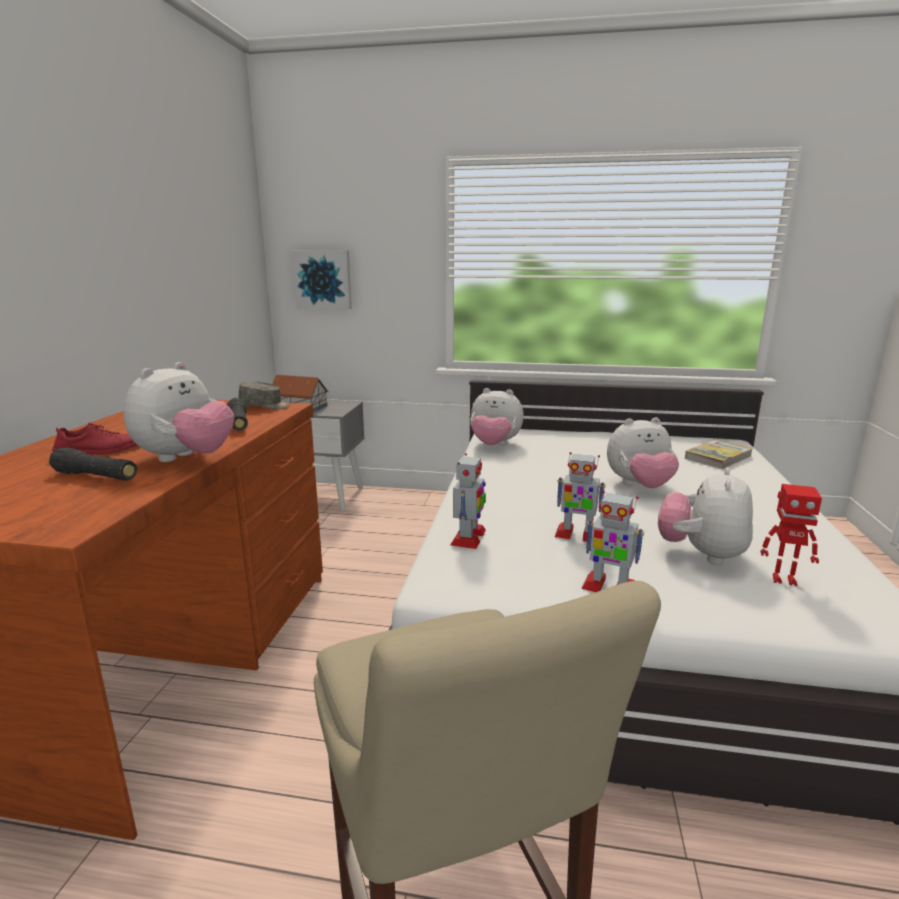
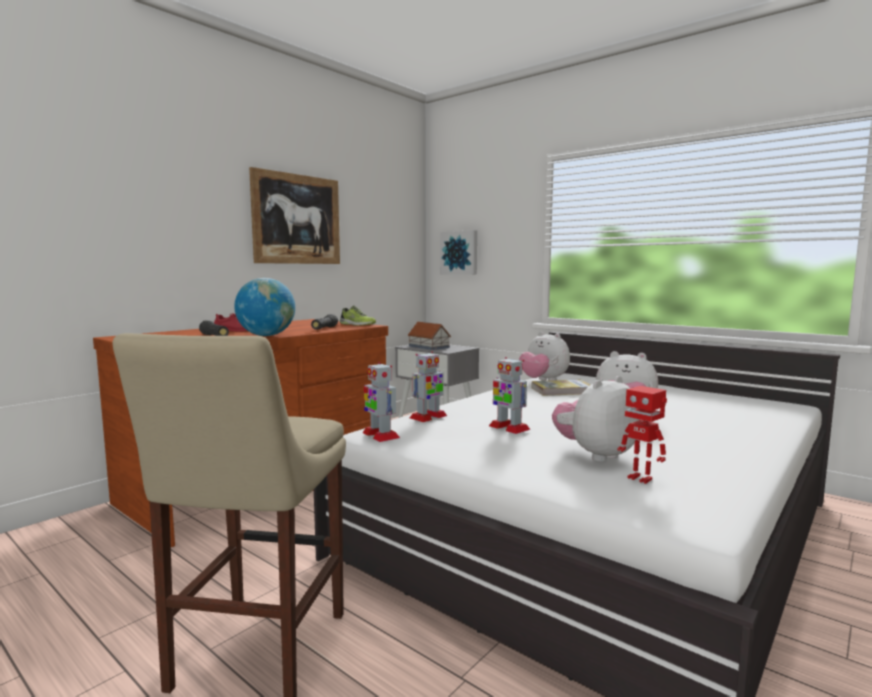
camera: 30 degrees right, 10 degrees down
(117, 241) = (297, 219): none -> picture
(186, 458) = (266, 335): plush toy -> globe
(265, 406) = (357, 324): grey cap -> shoe
(609, 587) = (480, 454): toy robot -> toy robot (380, 435)
(718, 457) = (749, 411): book -> book (562, 390)

